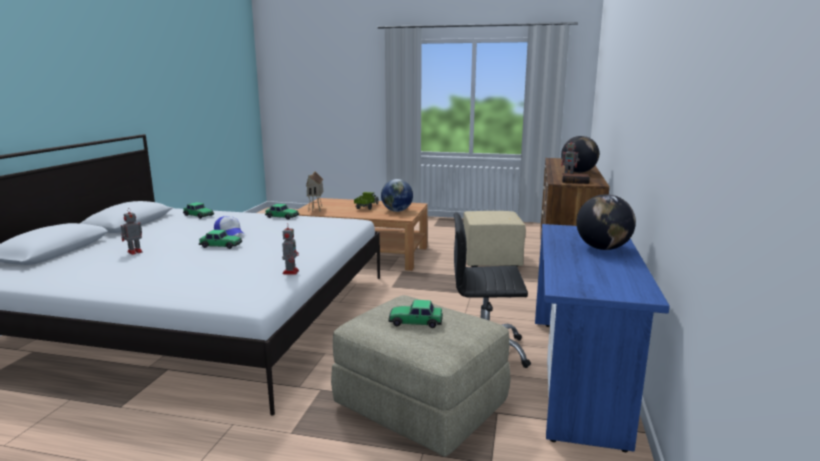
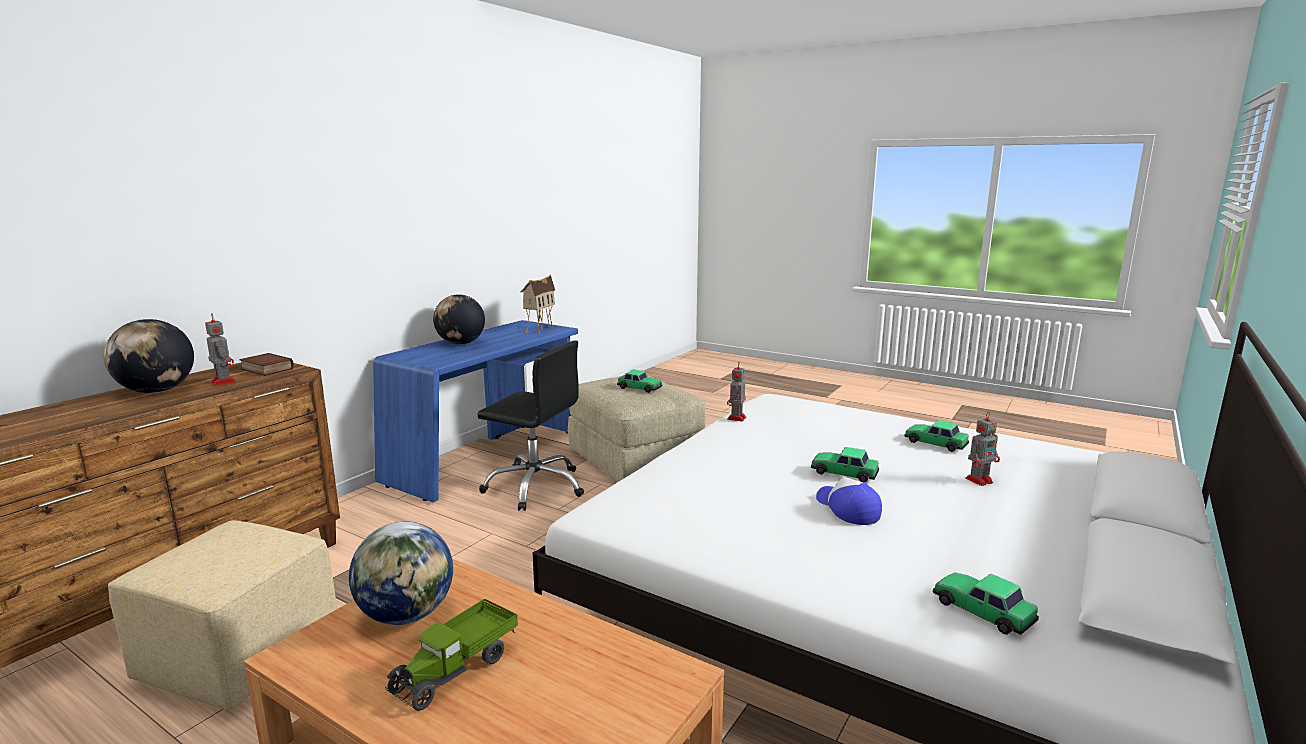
camera: 160 degrees left, 0 degrees up
(282, 217) = (746, 560): toy car -> toy car (935, 443)
(316, 209) = (628, 686): toy house -> toy house (539, 329)

